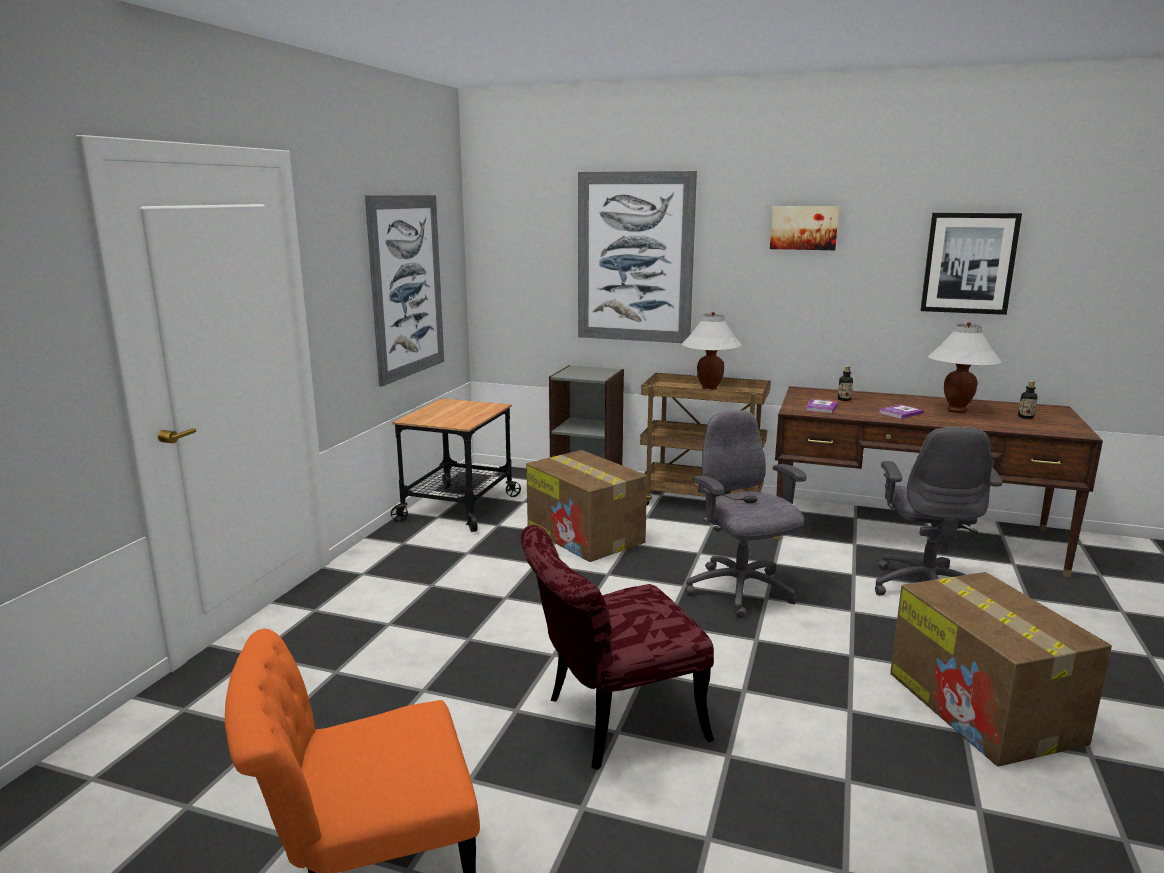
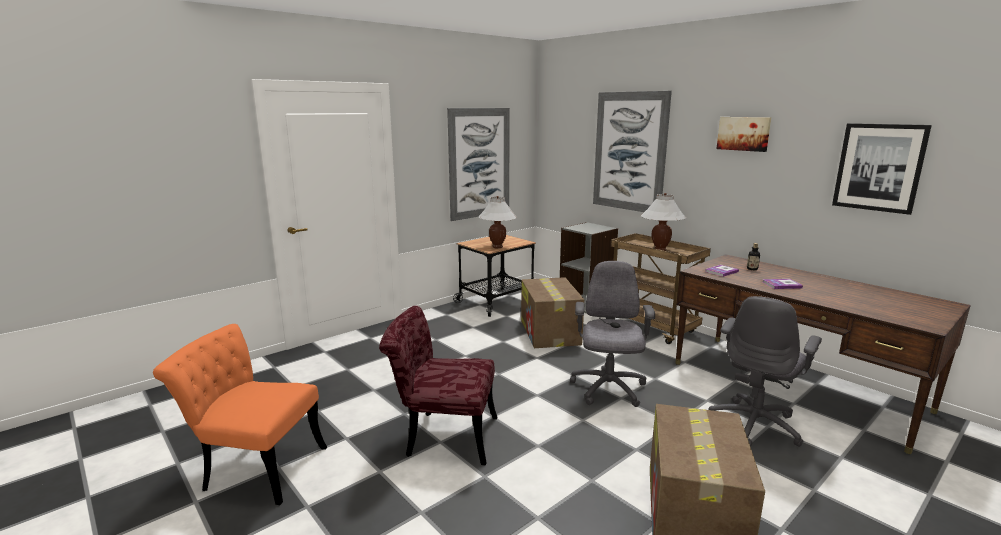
camera: 30 degrees right, 0 degrees up
(956, 410) = (838, 291): white table lamp -> white table lamp (497, 247)
(1025, 417) = (899, 306): bottle -> none

